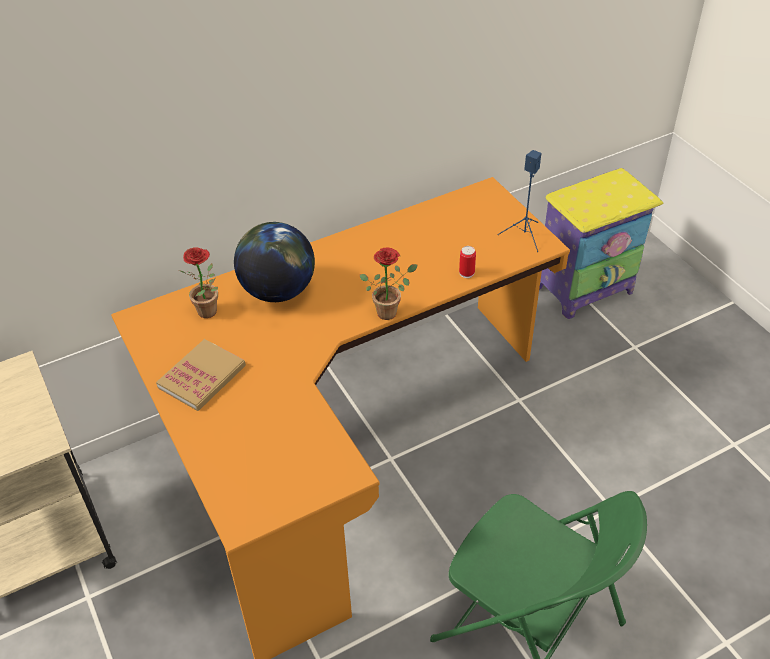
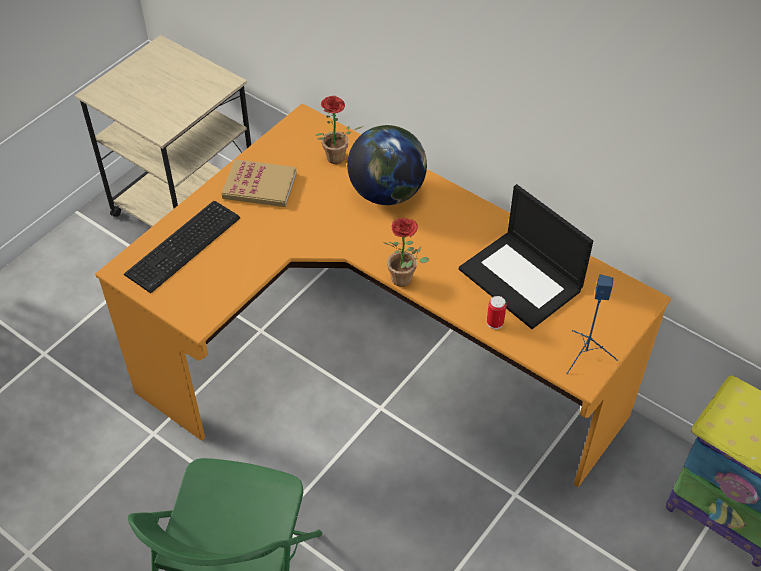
camera: 65 degrees right, 5 degrees up
(243, 458) = (186, 246): none -> keyboard
(431, 243) = (522, 280): none -> laptop

